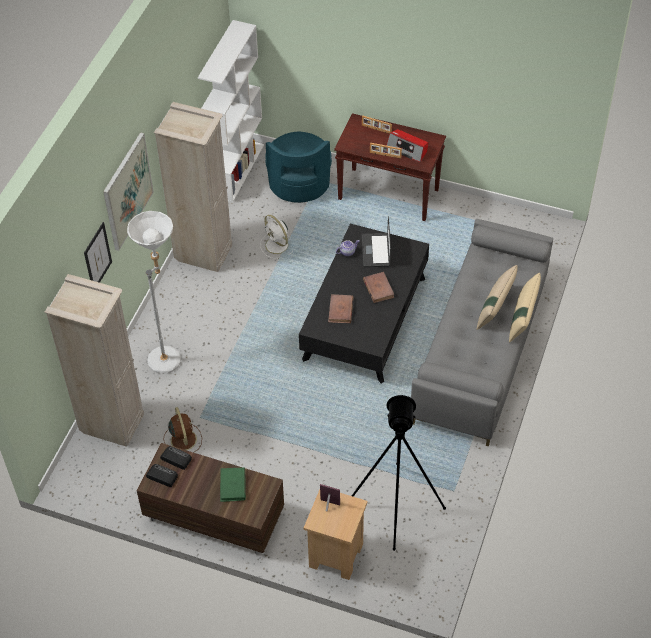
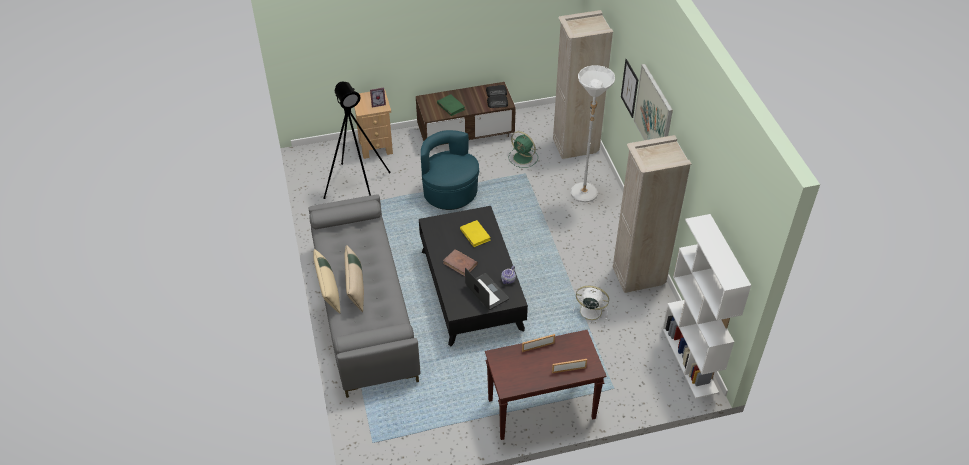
camera: 145 degrees right, 5 degrees down
(183, 439) = (523, 158): brown fan -> green fan
(299, 183) = (627, 376): turquoise armchair -> turquoise armchair (451, 193)
(340, 310) = (475, 235): brown book -> yellow book
(407, 149) = (523, 363): radio -> none

